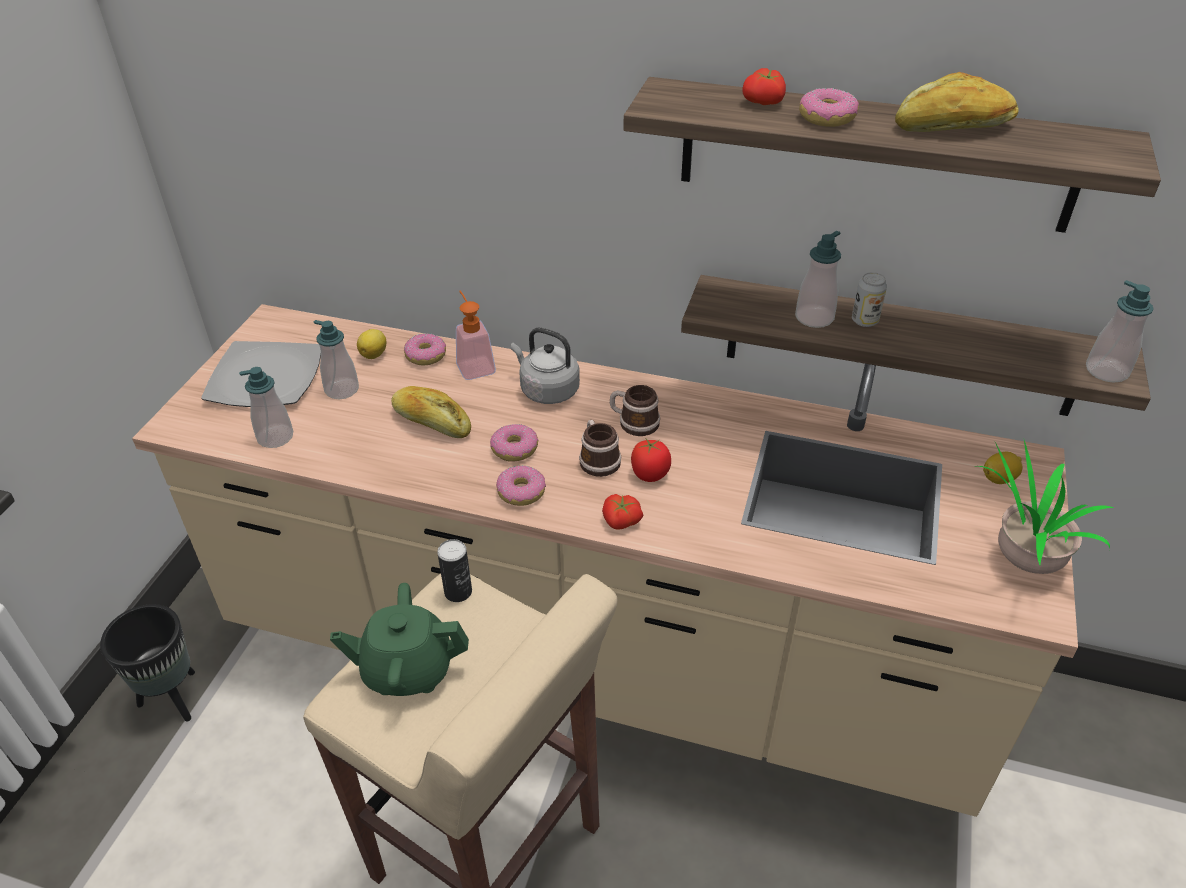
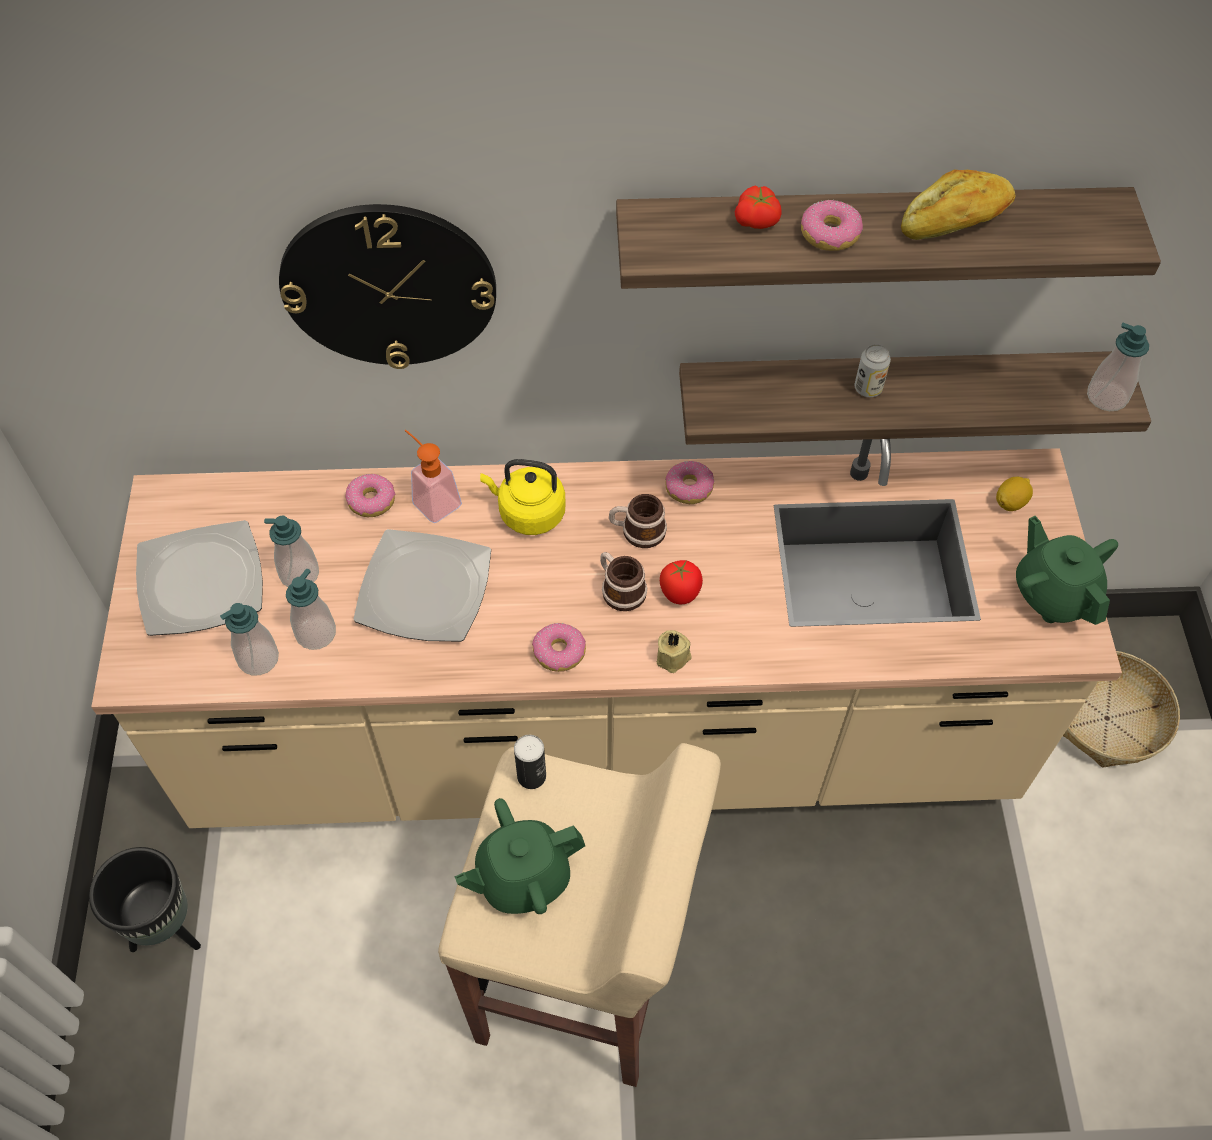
camera: 20 degrees left, 15 degrees up
(374, 354) = (311, 514): lemon -> none
(432, 422) = (423, 590): bread -> plate
(460, 144) = (389, 286): none -> wall clock
(515, 449) = (528, 600): donut -> donut (689, 487)
(547, 390) = (528, 513): grey kettle -> yellow kettle
(621, 521) = (673, 658): tomato -> beige candle
(814, 318) = (817, 397): soap dispenser -> soap dispenser (316, 633)
(1020, 561) = (1053, 594): potted plant -> green teapot
(1094, 776) = (1107, 718): none -> basket

